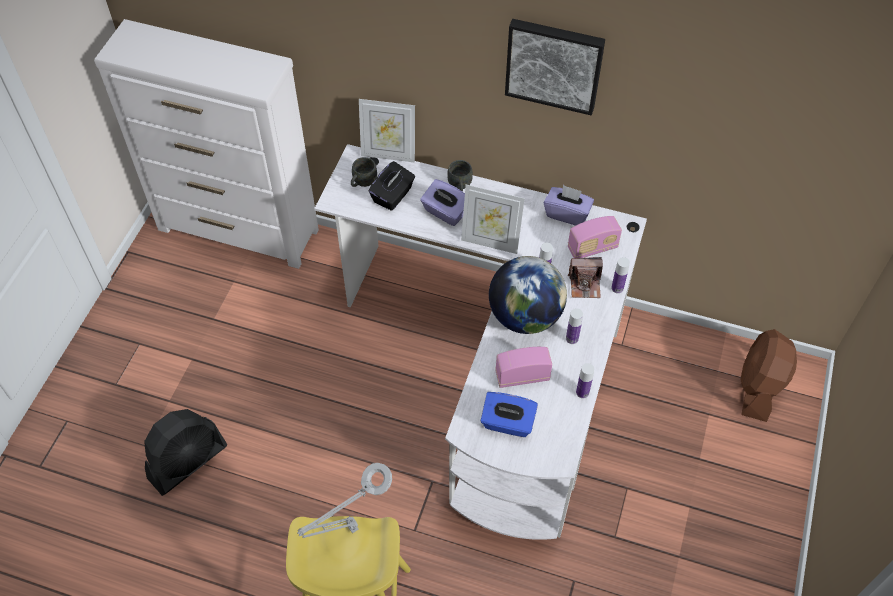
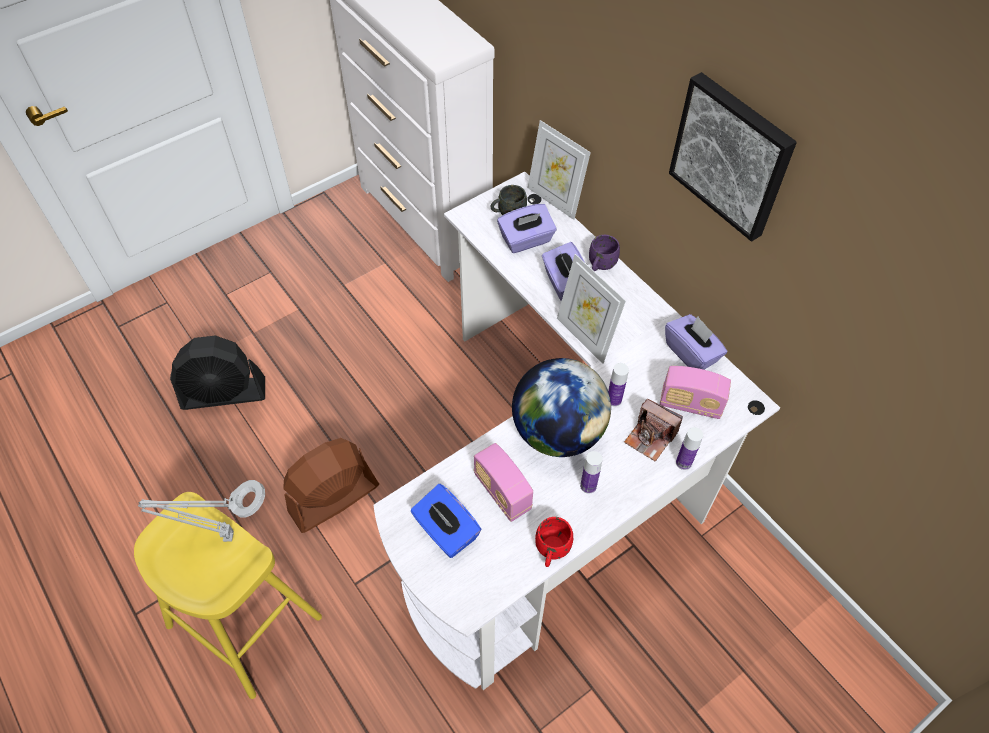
camera: 35 degrees right, 0 degrees up
(393, 196) = (526, 240): black tissue box -> purple tissue box
(460, 186) = (600, 265): grey mug -> purple mug
(522, 376) = (502, 492): radio -> radio turned 150 degrees counterclockwise
(582, 392) = (551, 551): bottle -> red mug
(759, 387) = (826, 680): brown fan -> brown fan (333, 498)

